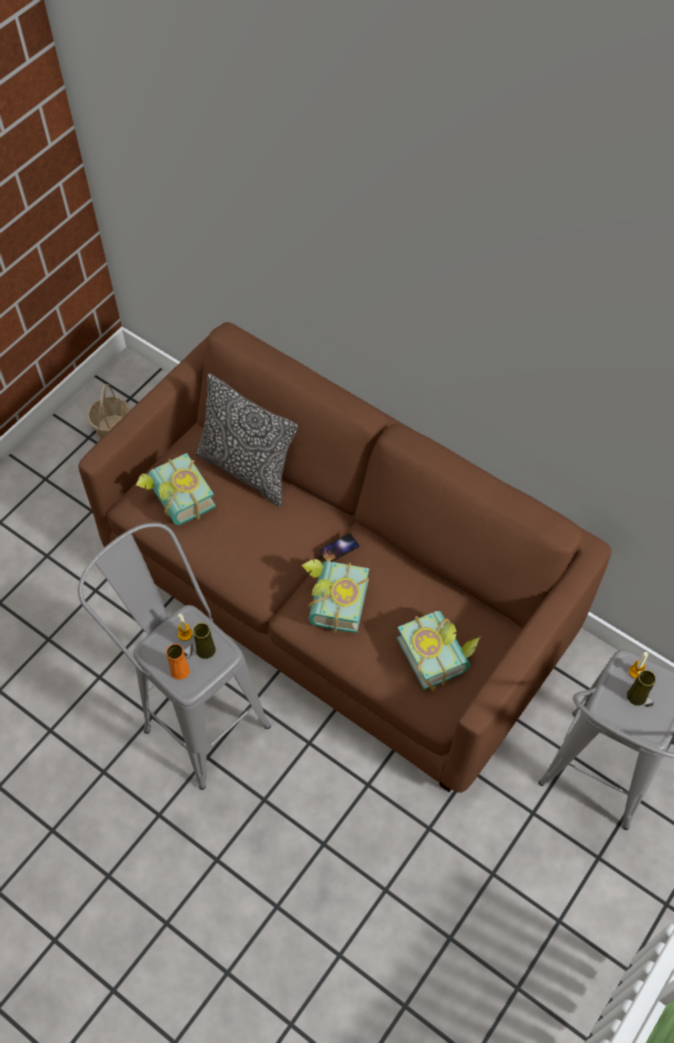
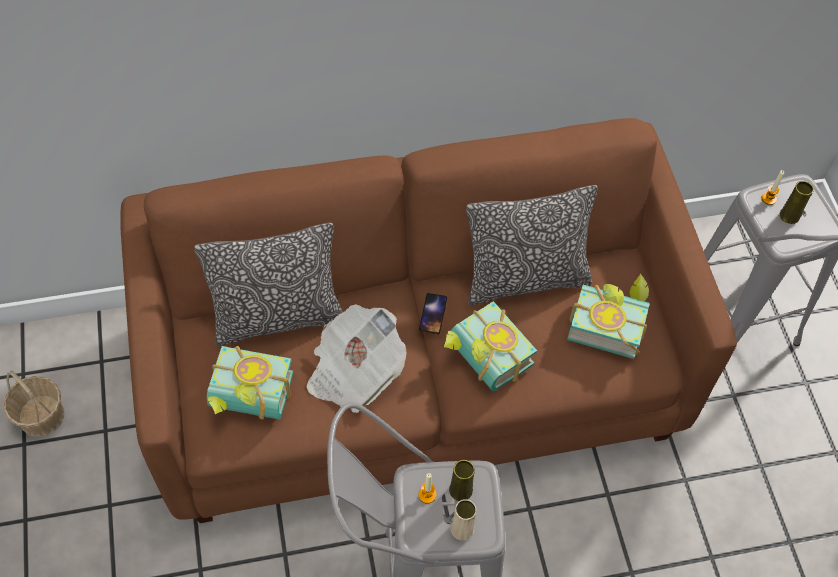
camera: 50 degrees left, 0 degrees up
(180, 671) = (462, 529): orange vase -> beige vase
(250, 538) = (354, 371): none -> newspaper
(420, 580) = (525, 279): none -> pillow

